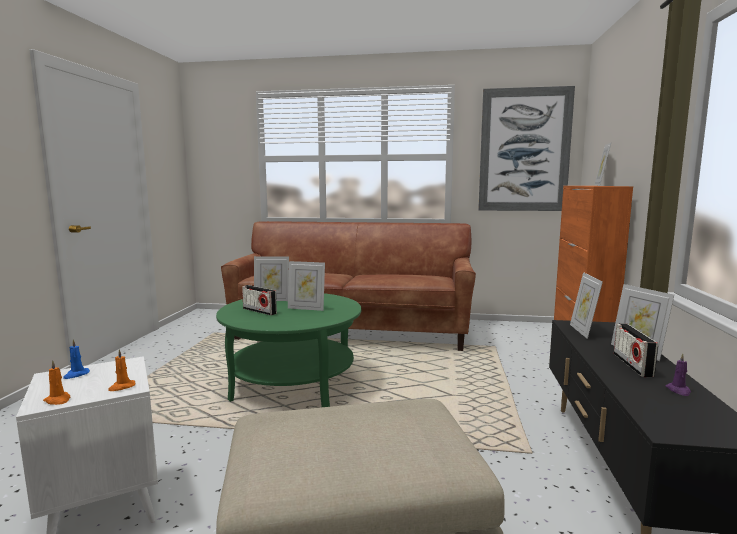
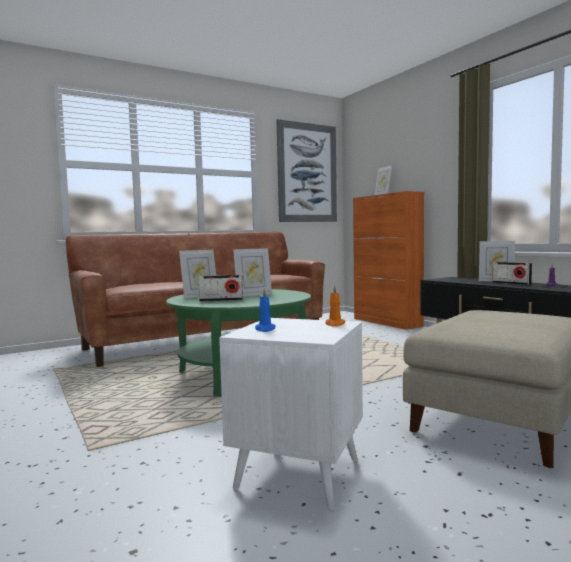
camera: 40 degrees left, 5 degrees down
(58, 400) = (323, 335): orange candle -> none
(583, 331) = (450, 280): picture frame -> none

